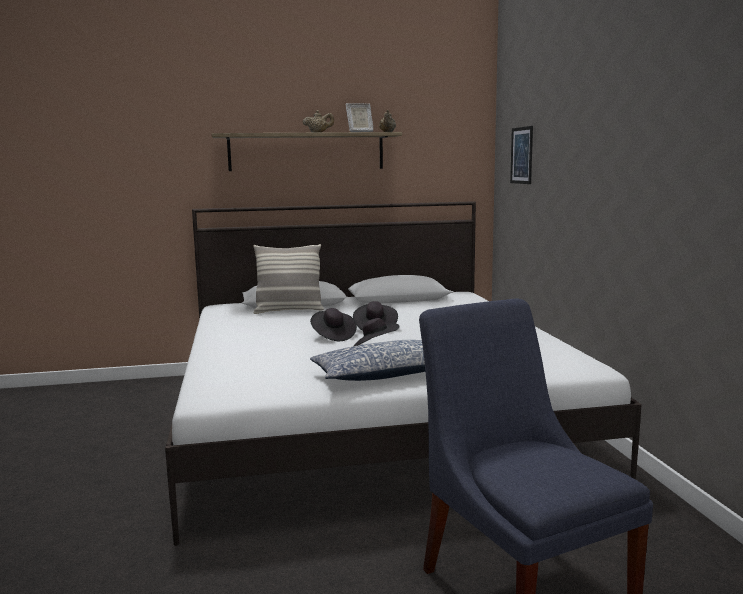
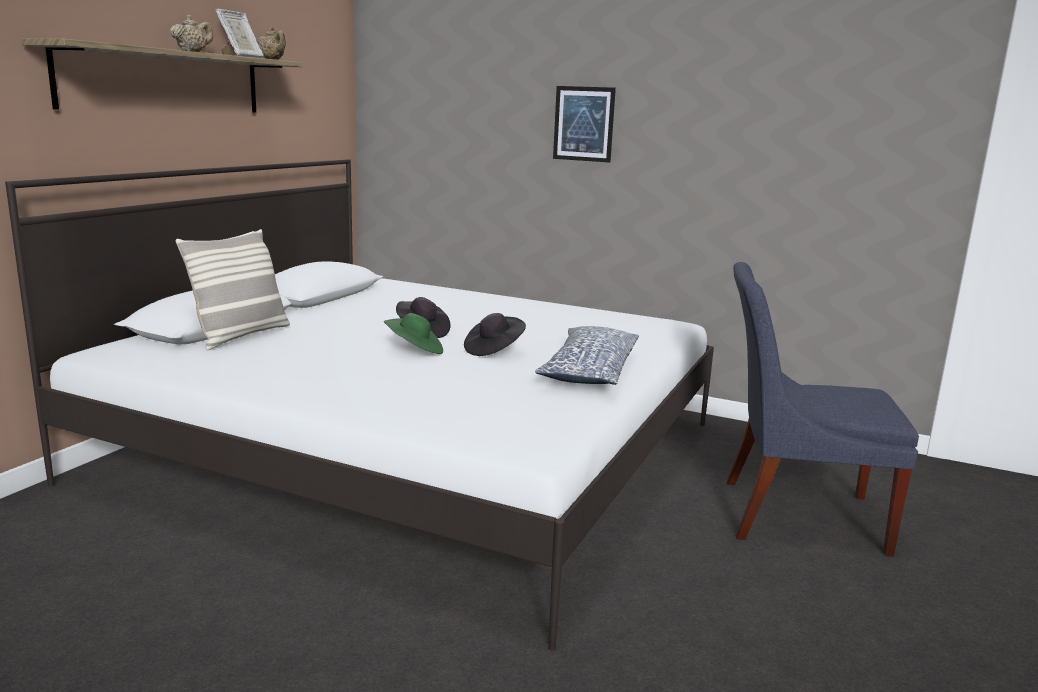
camera: 55 degrees left, 5 degrees up
(333, 336) = (414, 350): black hat -> green hat
(521, 155) = (431, 104): picture -> picture (583, 124)

